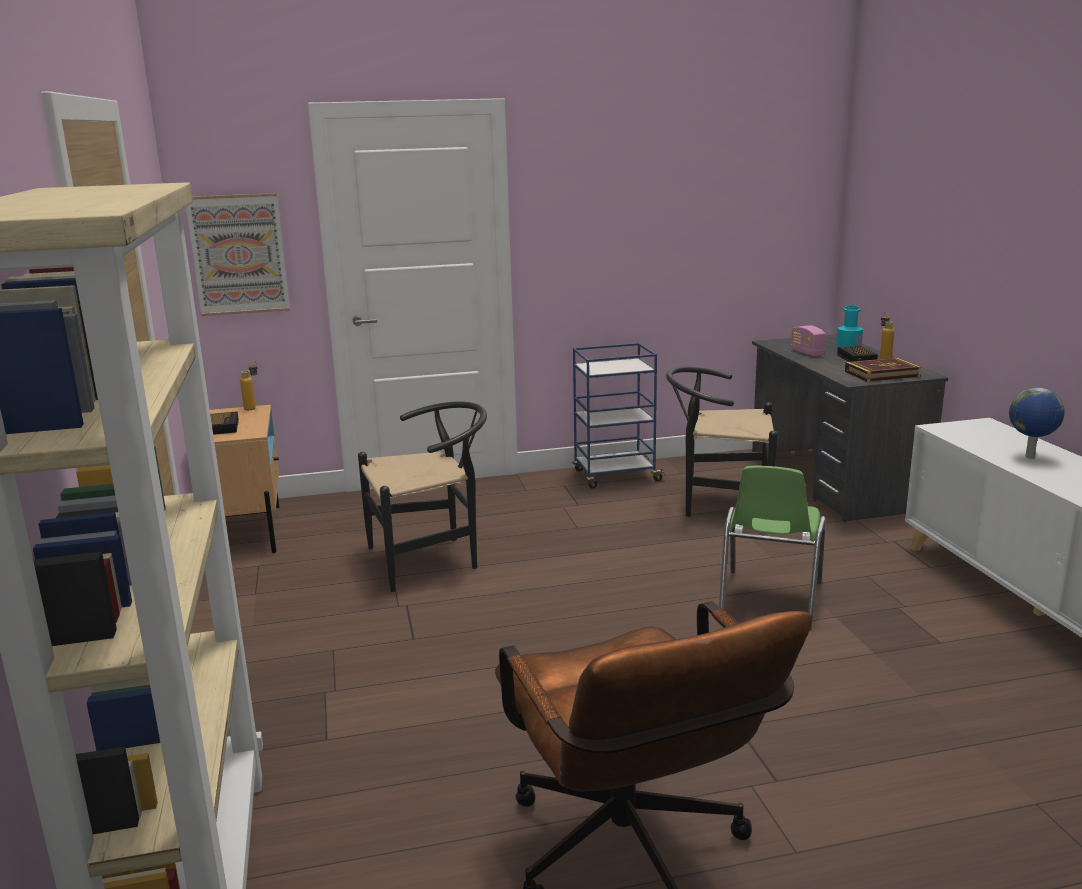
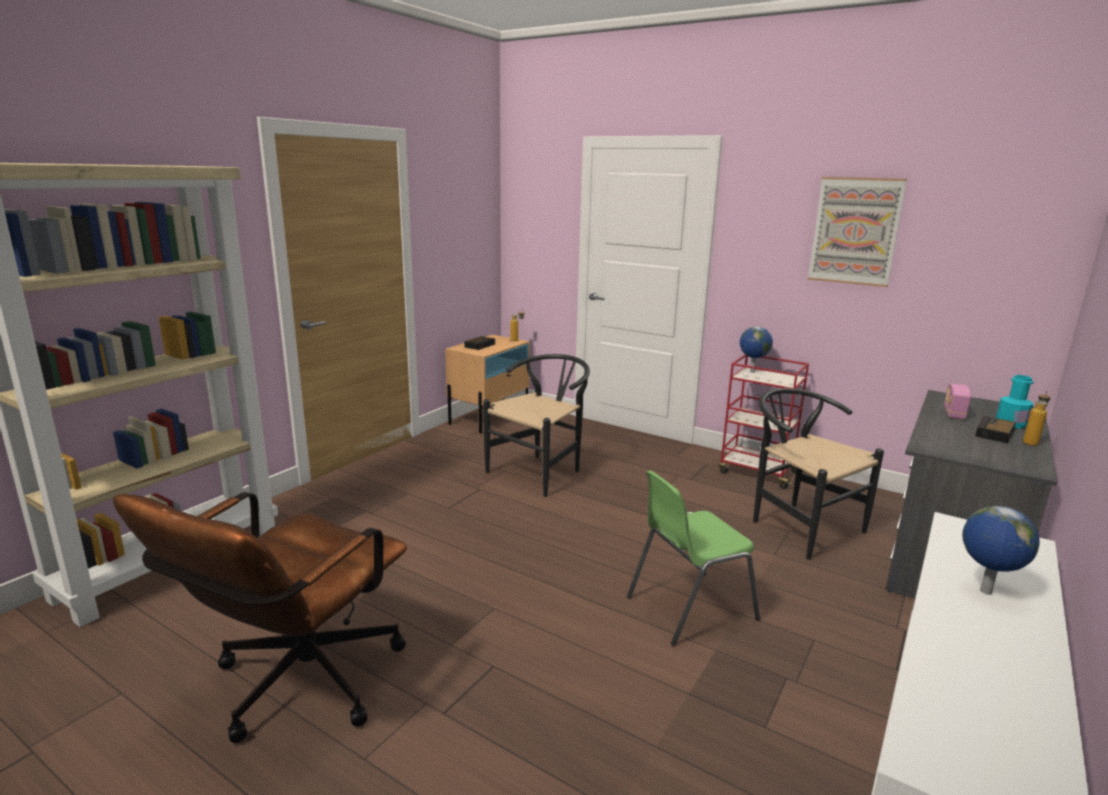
camera: 45 degrees right, 0 degrees up
(239, 254) = (532, 238): picture -> picture (855, 231)
(432, 559) = (541, 471): black chair -> black chair turned 75 degrees counterclockwise
(591, 366) = (751, 371): none -> globe
(615, 476) = (757, 472): blue cart -> red cart
(881, 374) = (980, 453): book -> none

